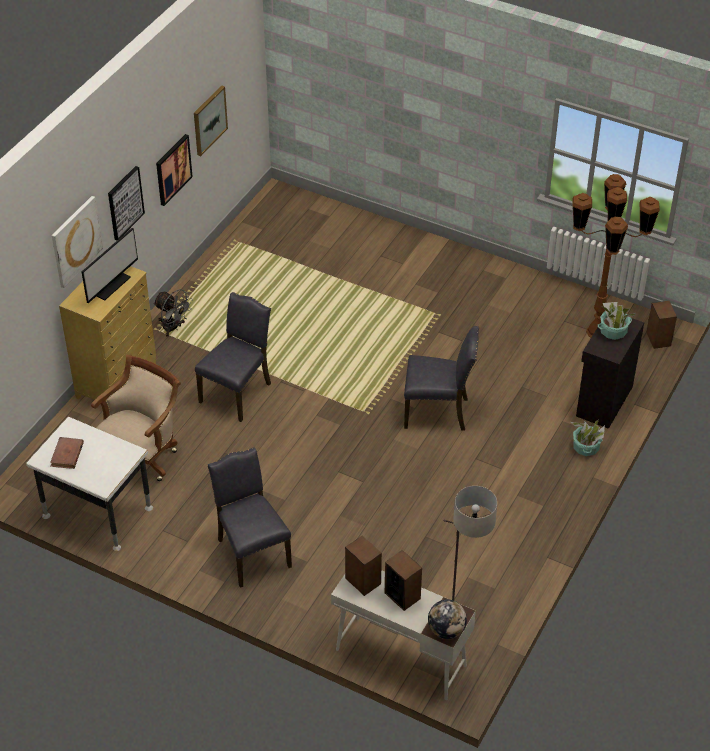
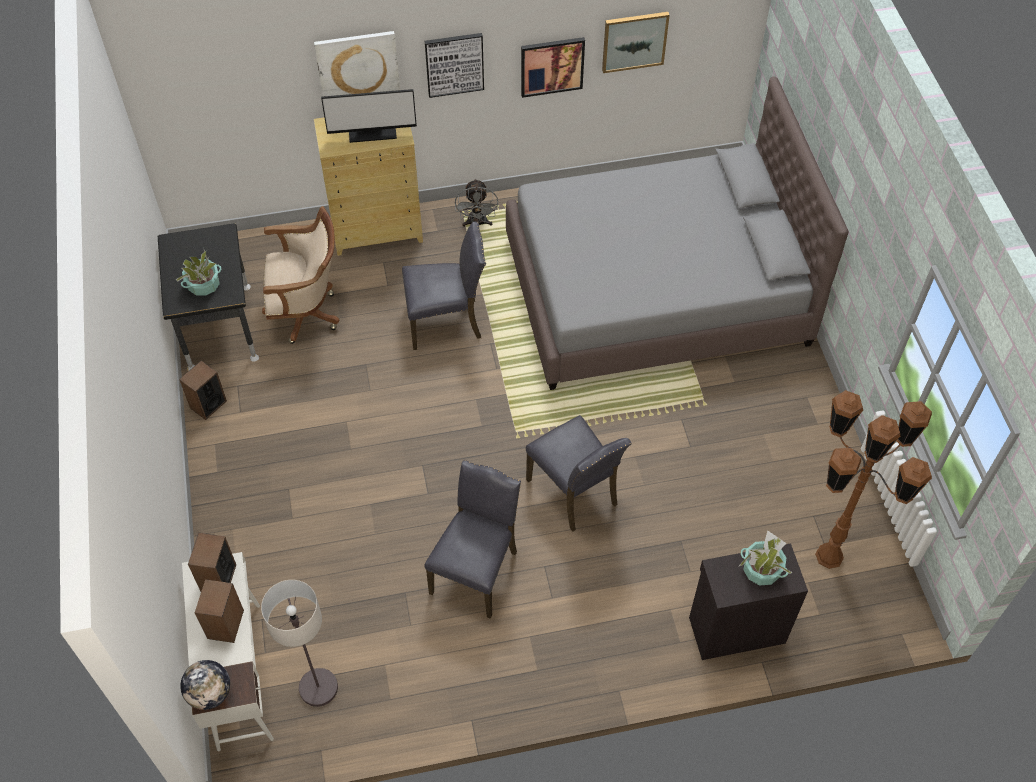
camera: 50 degrees right, 10 degrees up
(67, 454) = (190, 254): brown book -> none
(97, 512) = (218, 326): white desk -> black desk
(251, 552) = (267, 467): grey chair -> grey chair (476, 571)
(331, 281) = (656, 290): none -> grey bed
(586, 447) = (654, 656): potted plant -> potted plant (204, 285)
(658, 339) = (882, 622): speaker -> speaker (208, 404)

